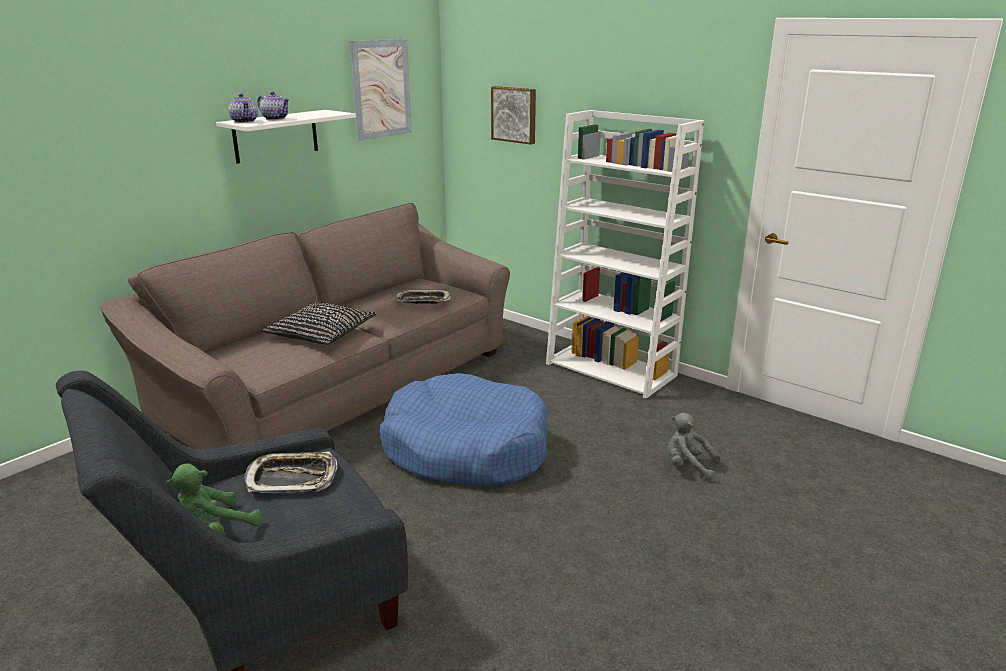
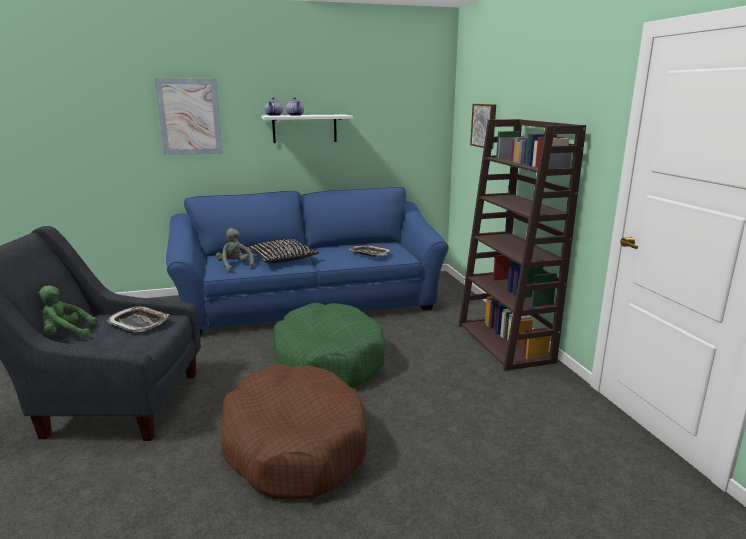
camera: 35 degrees right, 5 degrees down
(341, 386) = (310, 303): brown sofa -> blue sofa
(381, 89) = (395, 104): picture -> picture (189, 117)
(466, 449) = (328, 360): blue dog bed -> green dog bed
(561, 553) = (294, 445): none -> brown dog bed
(612, 369) = (505, 343): white bookcase -> brown bookcase
(688, 467) = (469, 429): grey plush toy -> grey plush toy (235, 266)

